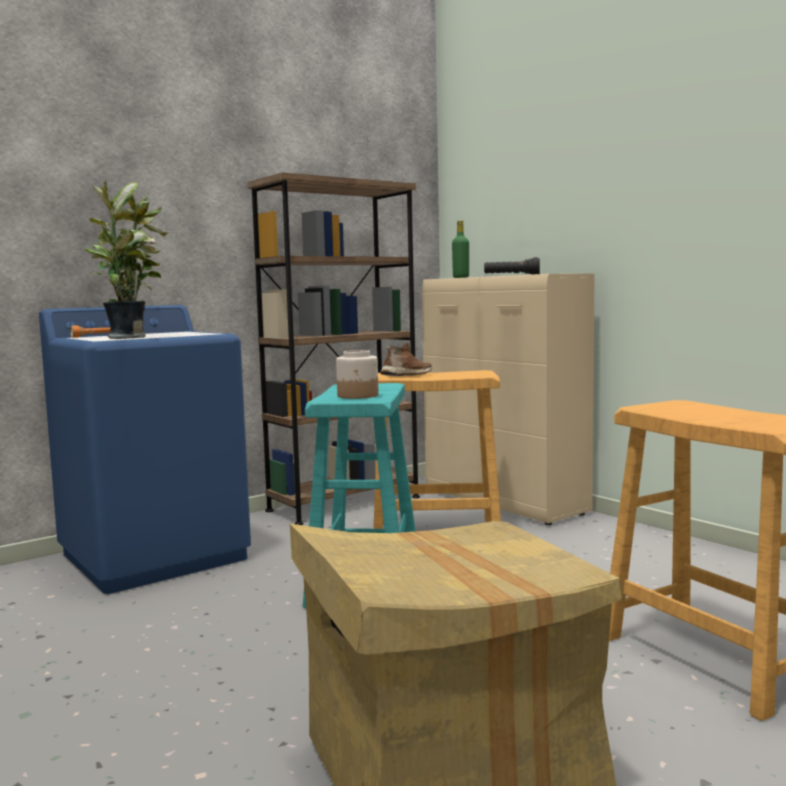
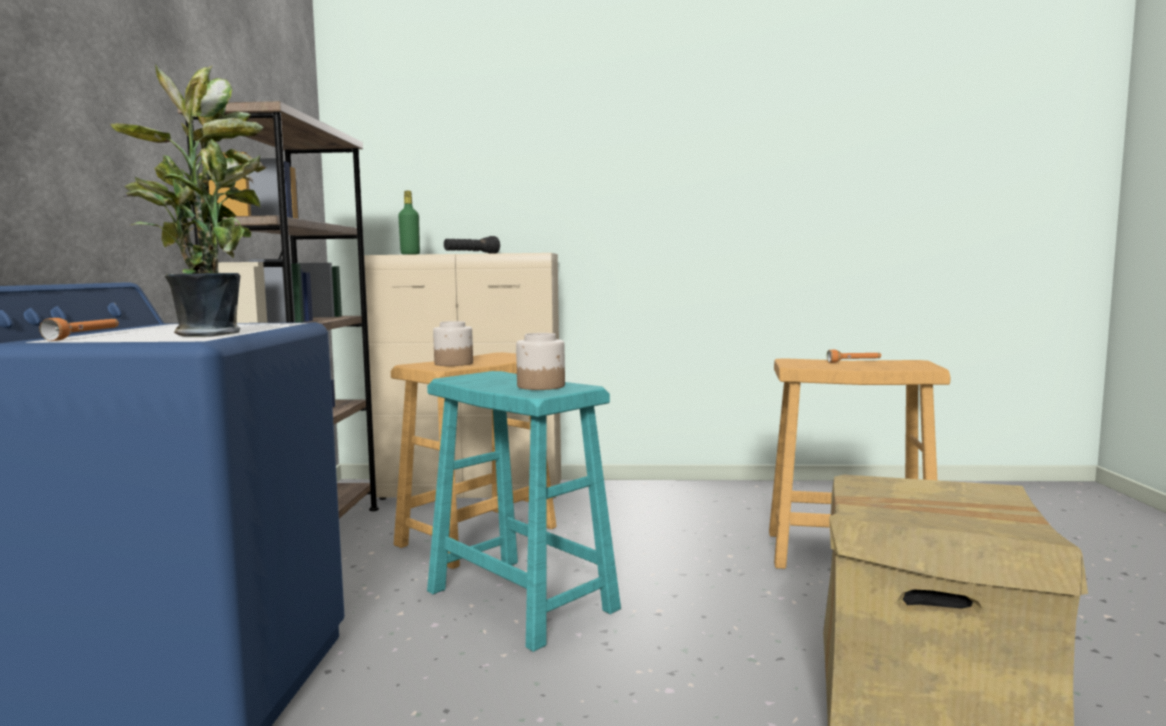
camera: 50 degrees left, 0 degrees up
(408, 375) = (453, 363): brown shoe -> jar
(739, 413) = (854, 362): none -> orange flashlight

